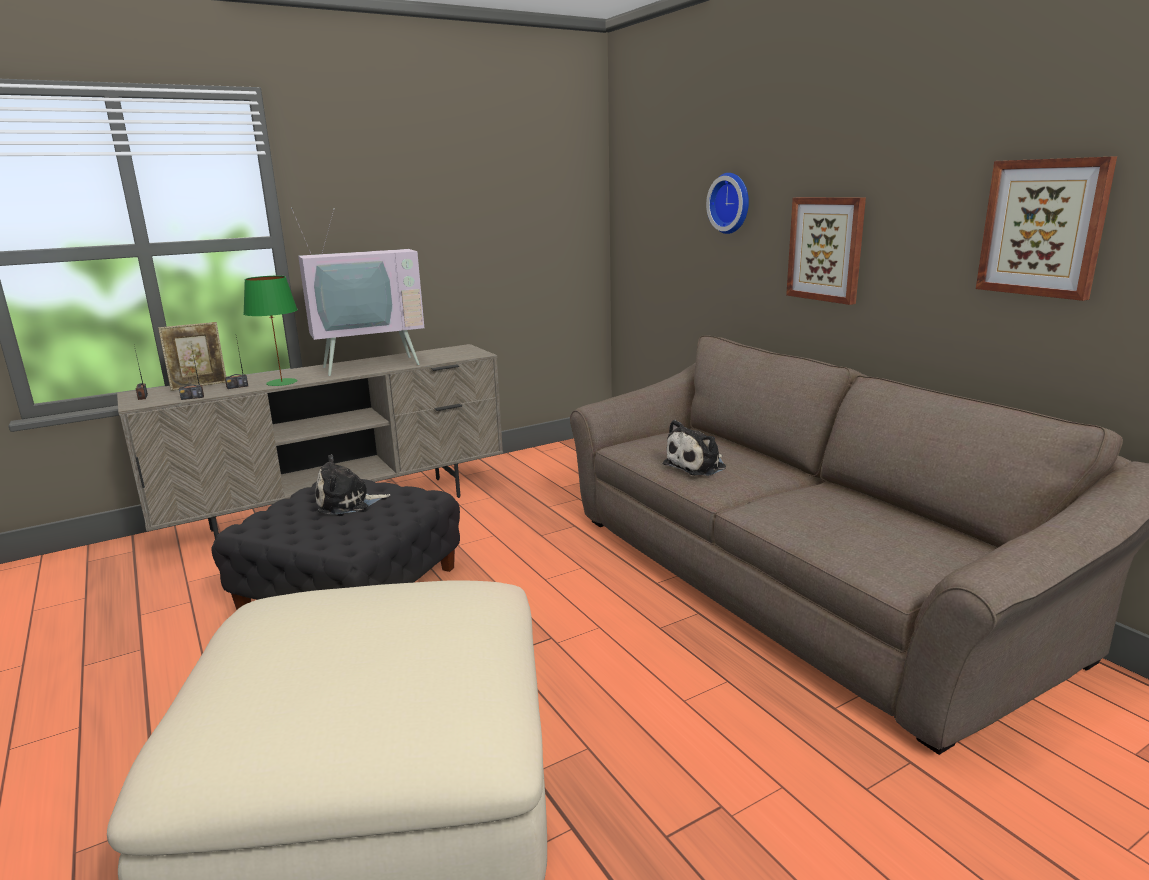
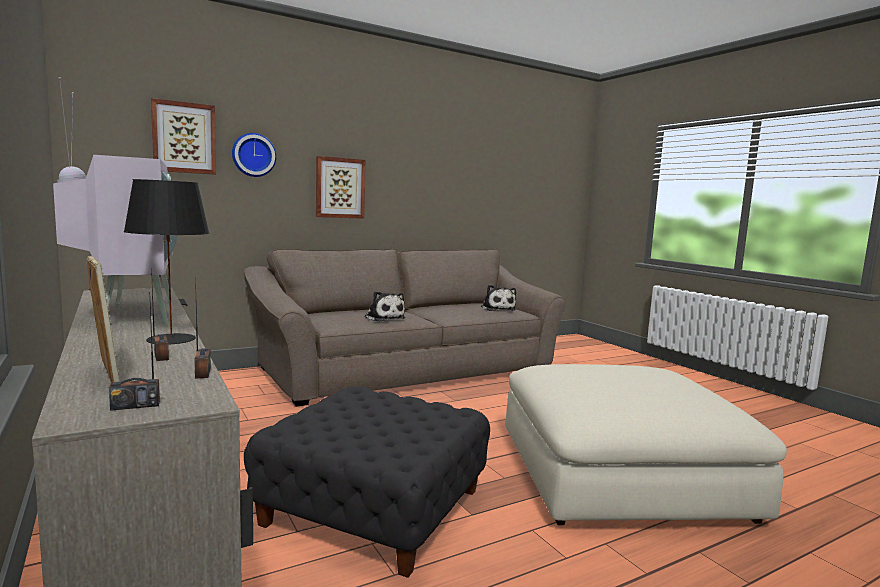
camera: 90 degrees left, 10 degrees down
(282, 382) = (170, 339): green table lamp -> black table lamp
(348, 503) = (354, 420): plush toy -> plush toy (497, 309)
(1043, 228) = (446, 179): picture -> picture (184, 138)

